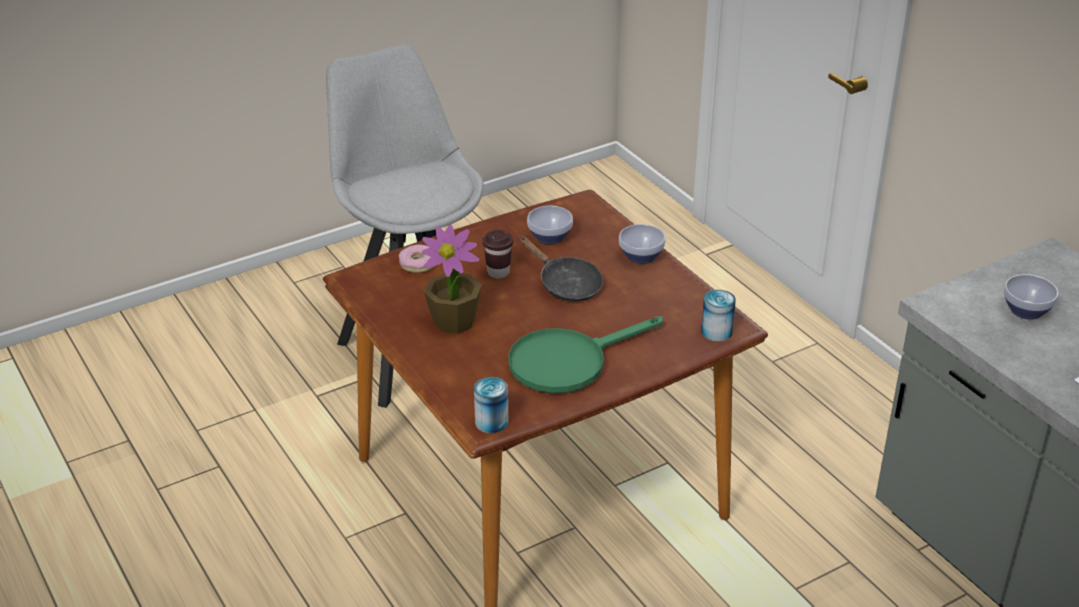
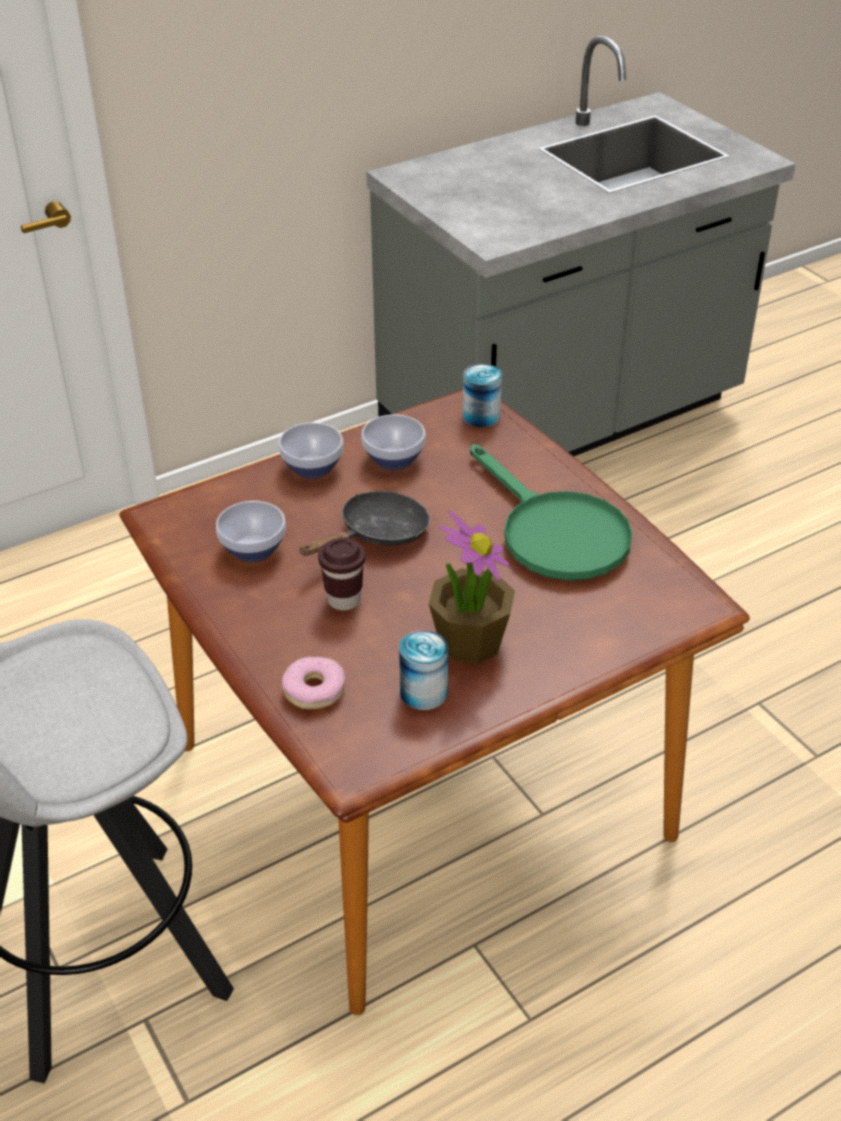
camera: 90 degrees left, 5 degrees up
(491, 422) = (691, 598): can -> can (423, 692)
(1025, 311) = (501, 200): bowl -> bowl (394, 460)

